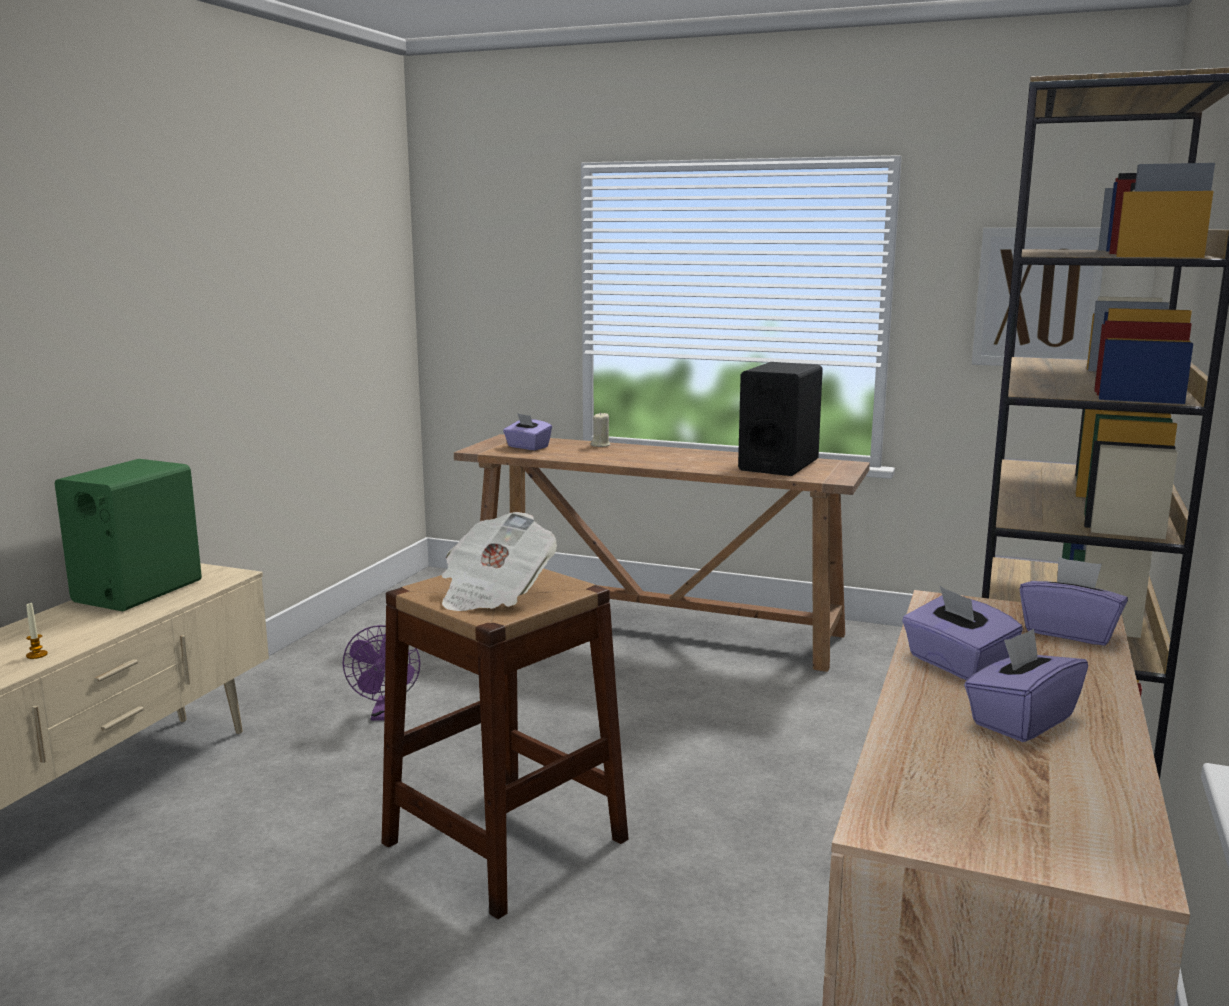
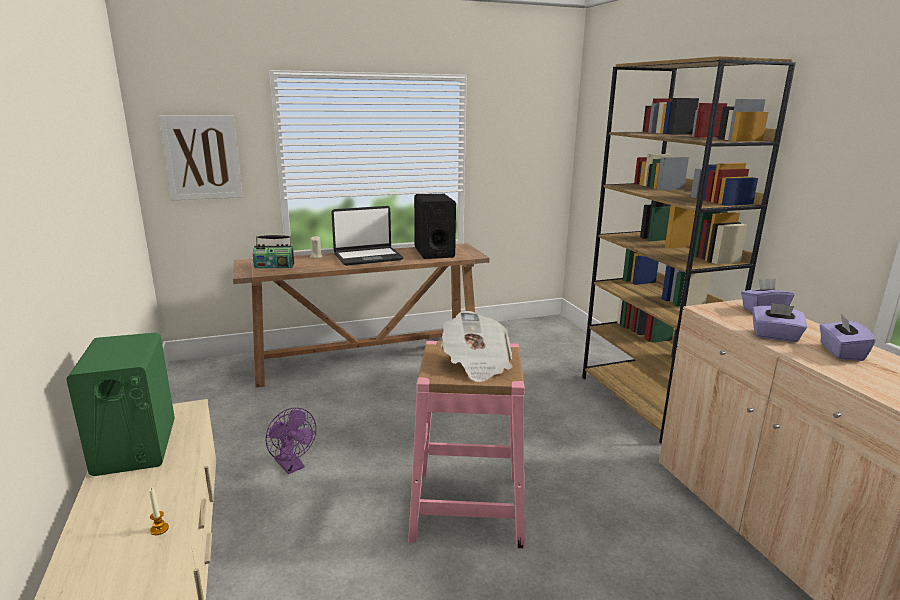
camera: 40 degrees left, 5 degrees up
(505, 841) = (467, 506): brown stool -> pink stool
(527, 447) = (274, 266): purple tissue box -> radio
(666, 456) = (368, 257): none -> laptop
(1037, 298) = (530, 150): picture -> picture (202, 157)

